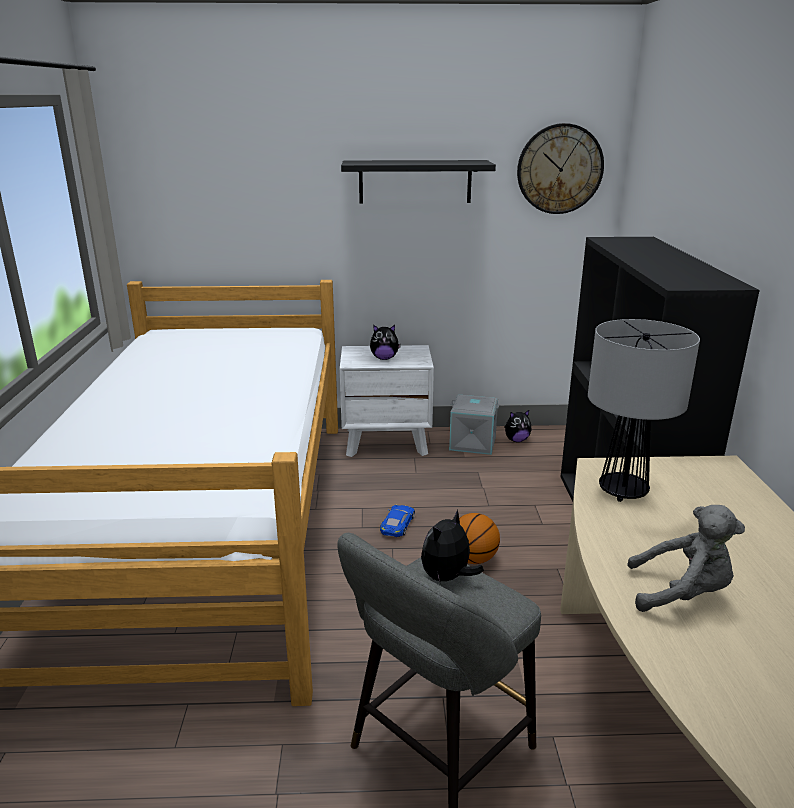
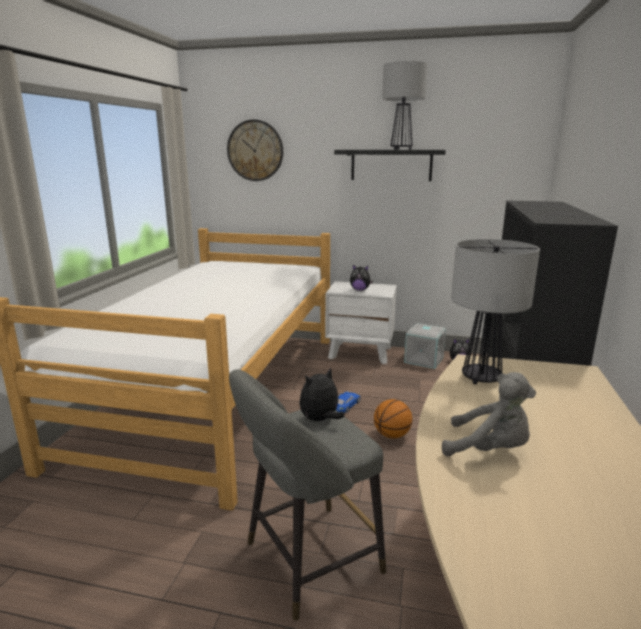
camera: 15 degrees right, 5 degrees down
(432, 162) = (401, 149): none -> table lamp
(559, 169) = (501, 157): wall clock -> wall clock (255, 150)

